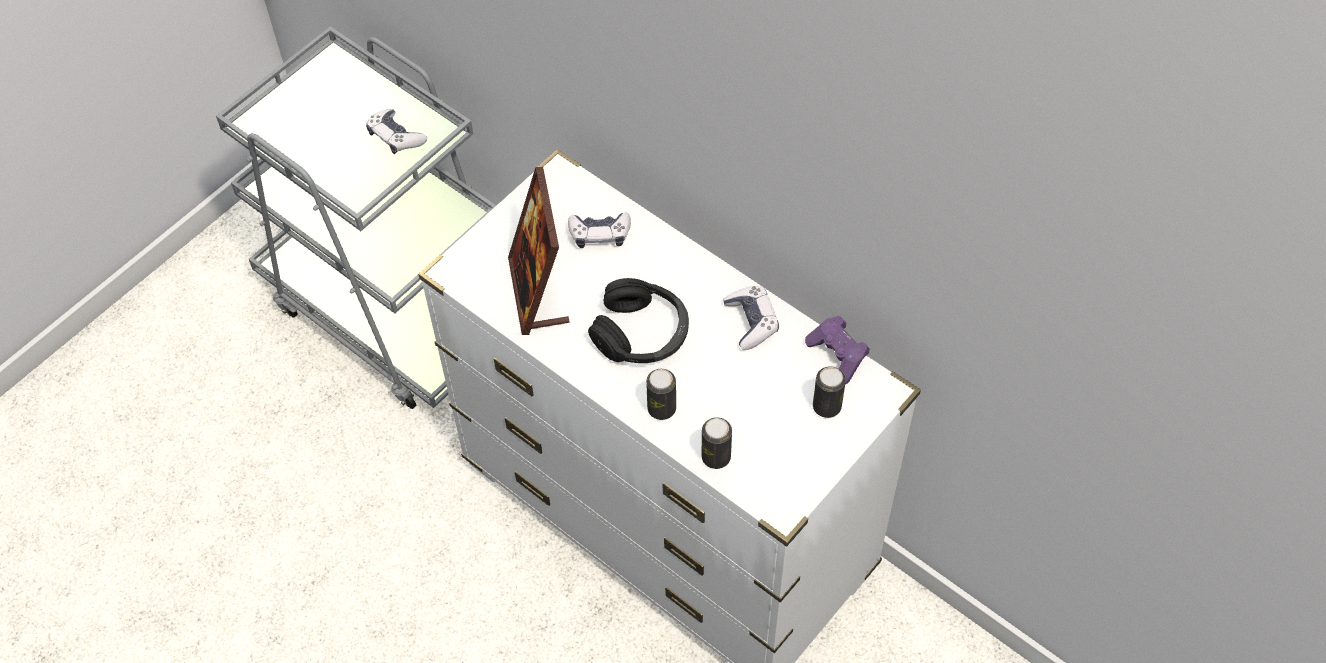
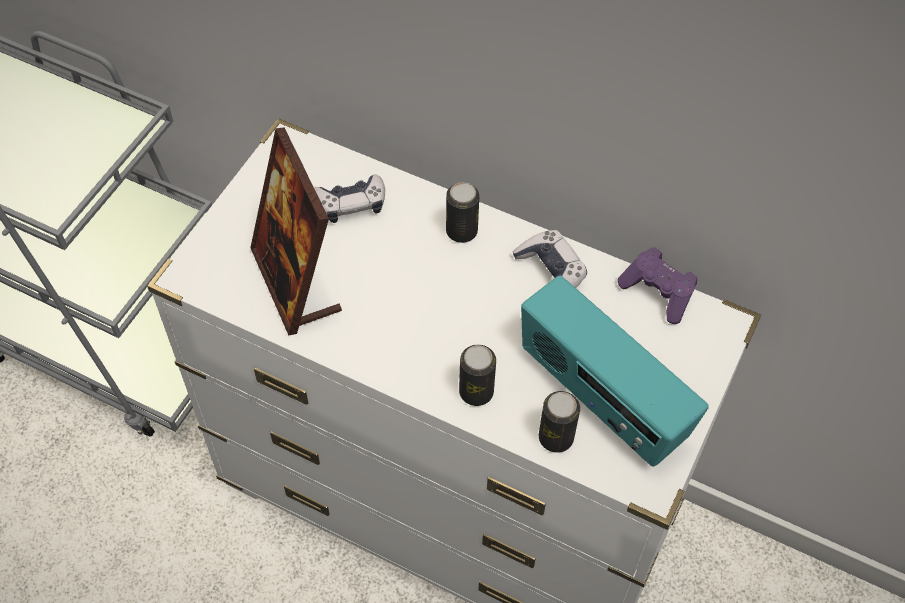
camera: 15 degrees left, 0 degrees up
(396, 137) = (85, 138): game controller -> none
(641, 333) = (429, 308): black headphones -> none
(762, 432) = (600, 398): none -> radio
(827, 406) = (664, 353): can -> can (461, 231)

